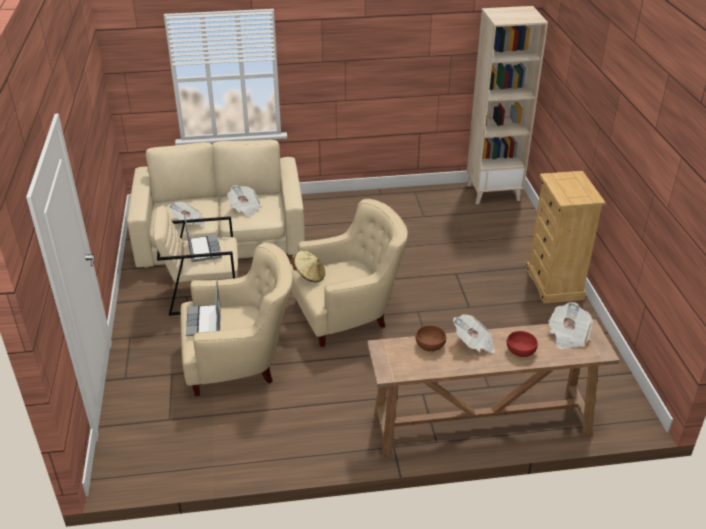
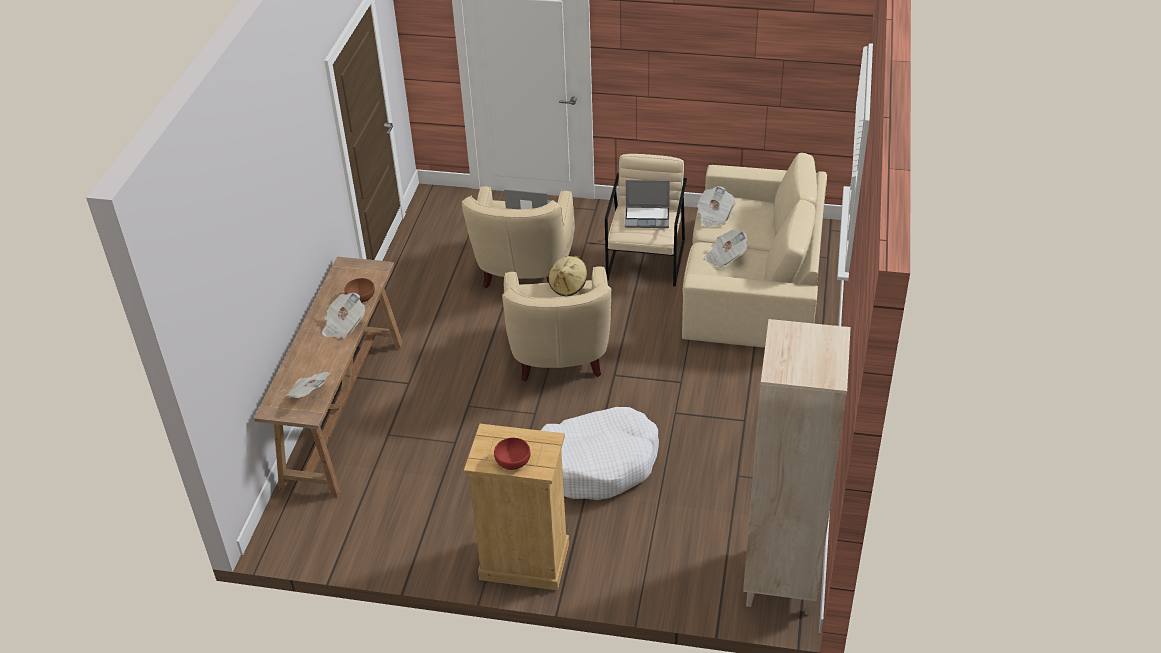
camera: 110 degrees right, 5 degrees up
(449, 272) = (596, 463): none -> white dog bed
(520, 351) = (312, 353): red bowl -> red bowl (512, 461)

